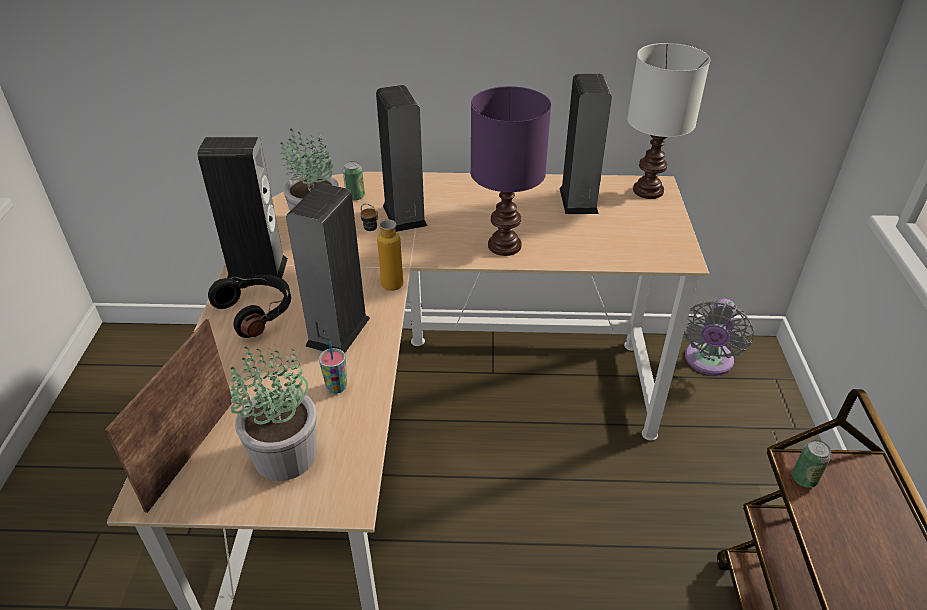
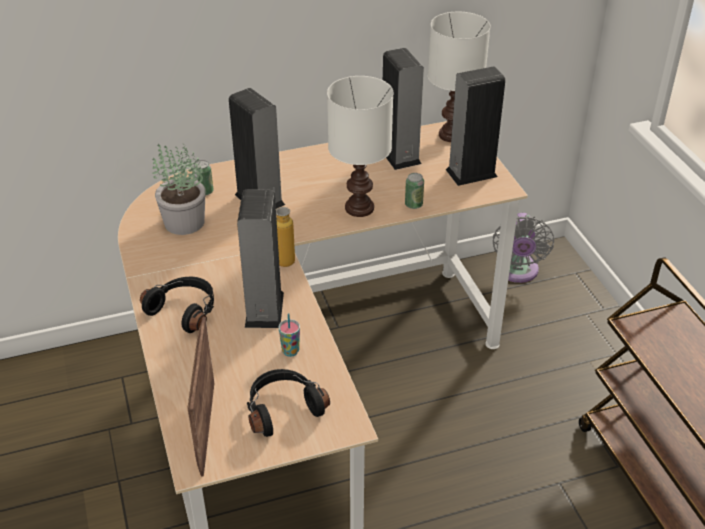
camera: 20 degrees left, 0 degrees up
(257, 269) = (159, 275): speaker -> speaker (471, 173)
(286, 454) = (282, 408): potted plant -> black headphones
(504, 246) = (359, 209): purple table lamp -> white table lamp
(804, 478) = (639, 333): can -> can (413, 204)

